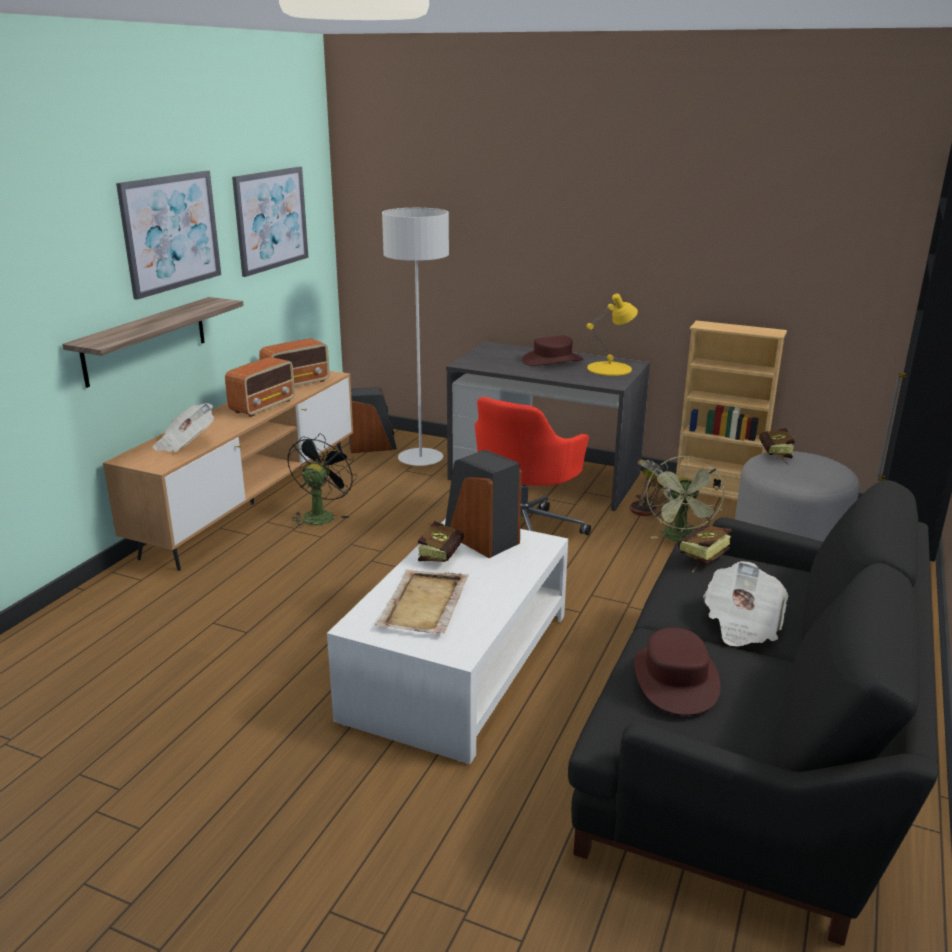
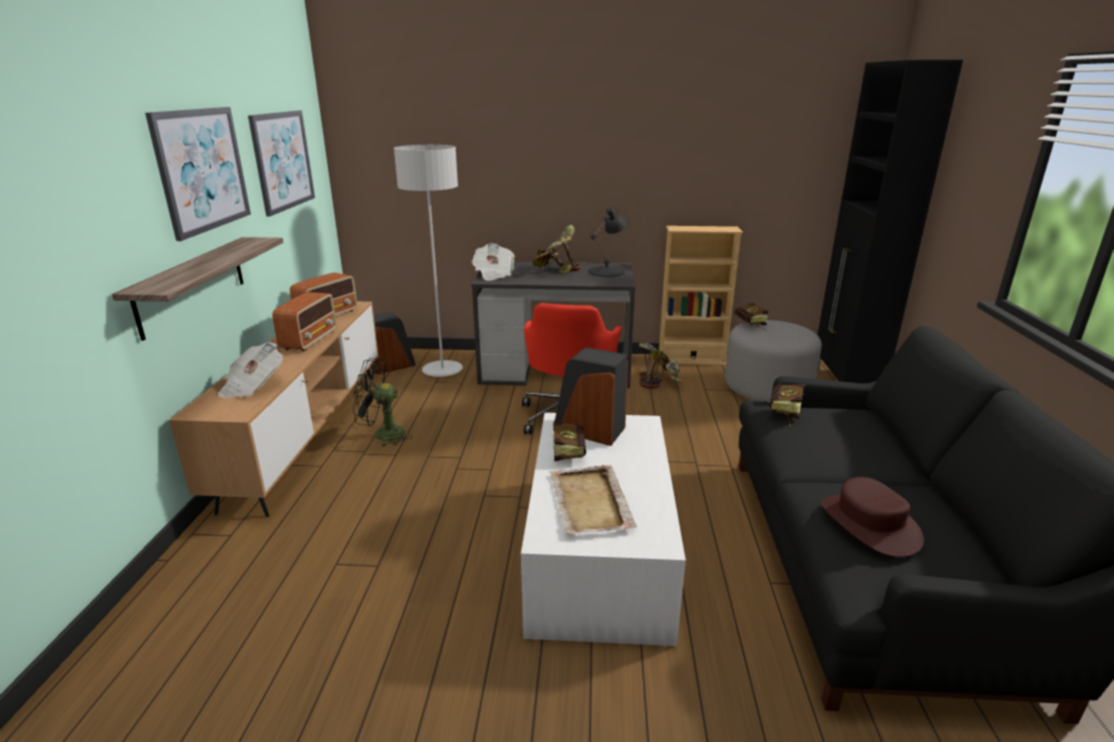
camera: 20 degrees left, 0 degrees up
(320, 515) = (382, 434): black fan -> black fan turned 90 degrees counterclockwise
(552, 360) = (556, 270): brown hat -> potted plant
(610, 369) = (607, 271): yellow table lamp -> black table lamp
(681, 539) = (694, 402): green fan -> none
(741, 624) = (862, 462): newspaper -> newspaper (493, 274)

